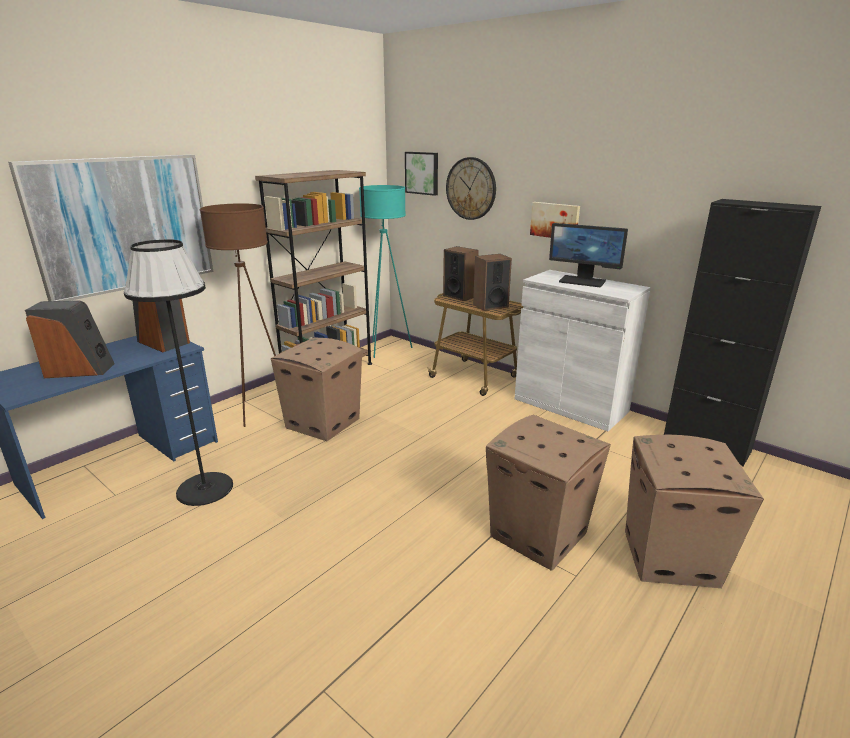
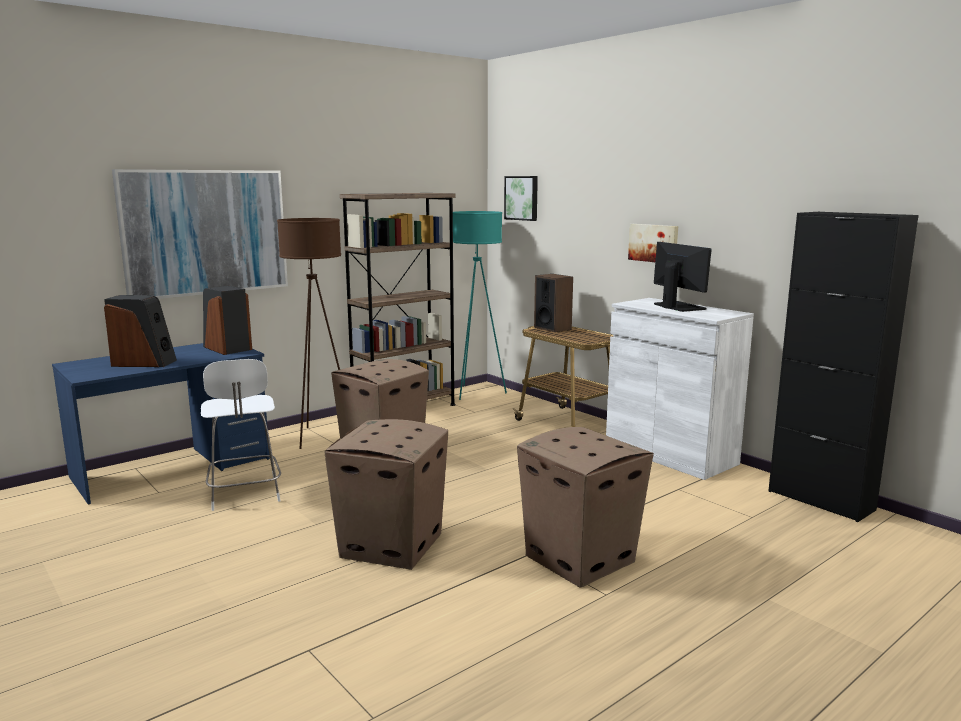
camera: 10 degrees right, 10 degrees down
(204, 489) = (245, 494): black floor lamp -> white stool
(471, 188) = (570, 212): wall clock -> none
(490, 306) = (582, 337): speaker -> none
(582, 281) = (678, 307): monitor -> monitor turned 150 degrees counterclockwise
(670, 558) = (723, 591): cardboard box -> cardboard box (390, 546)

